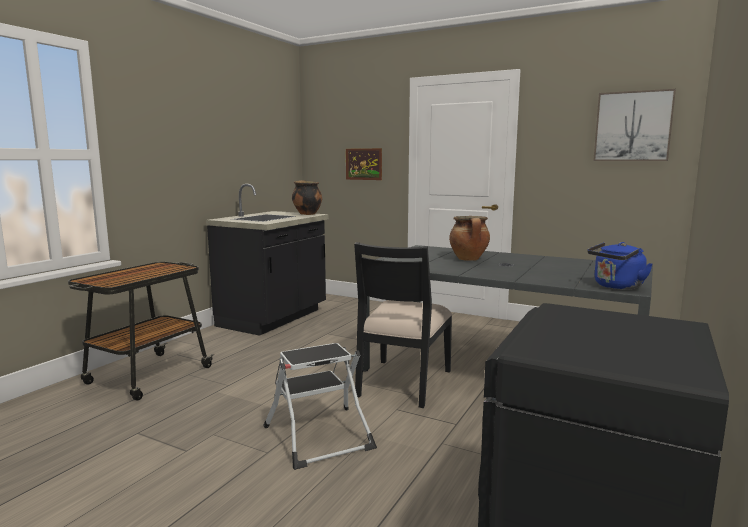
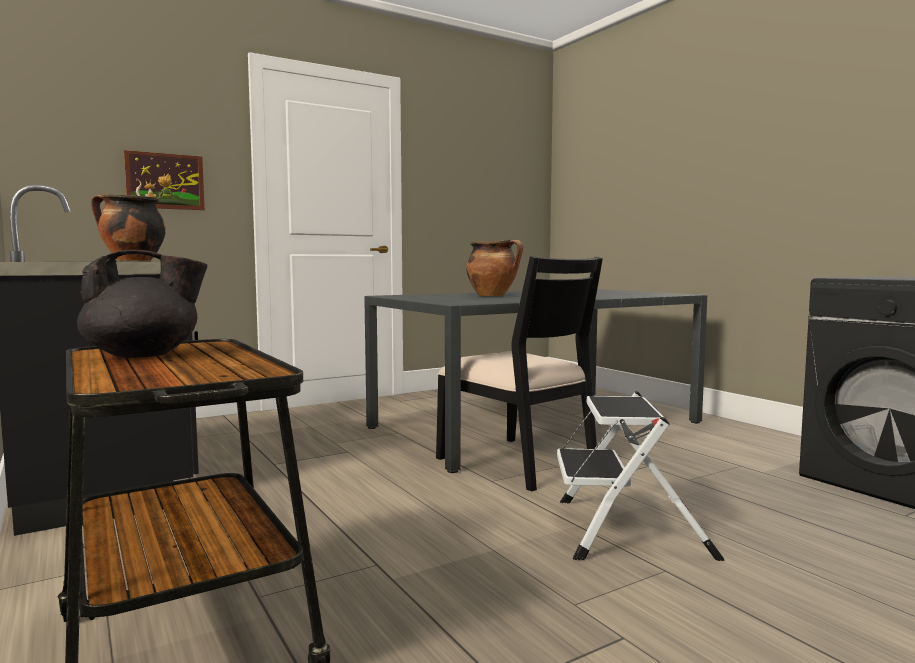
camera: 60 degrees left, 5 degrees down
(148, 269) = (144, 355): none -> black teapot
(616, 287) = (668, 294): blue kettle -> none
(633, 126) = (505, 162): picture -> none

